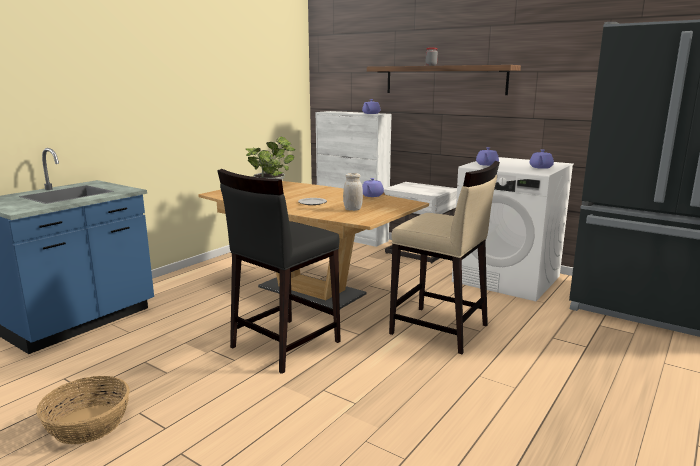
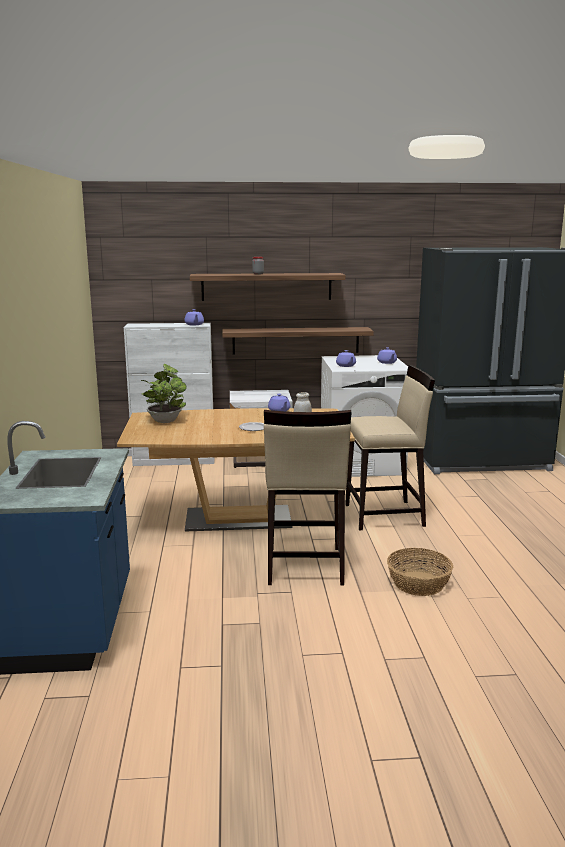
camera: 40 degrees left, 0 degrees up
(88, 424) = (282, 680): basket -> basket (418, 583)
(284, 344) = (304, 566): black stool -> beige stool
(469, 138) = (296, 340): none -> shelf

